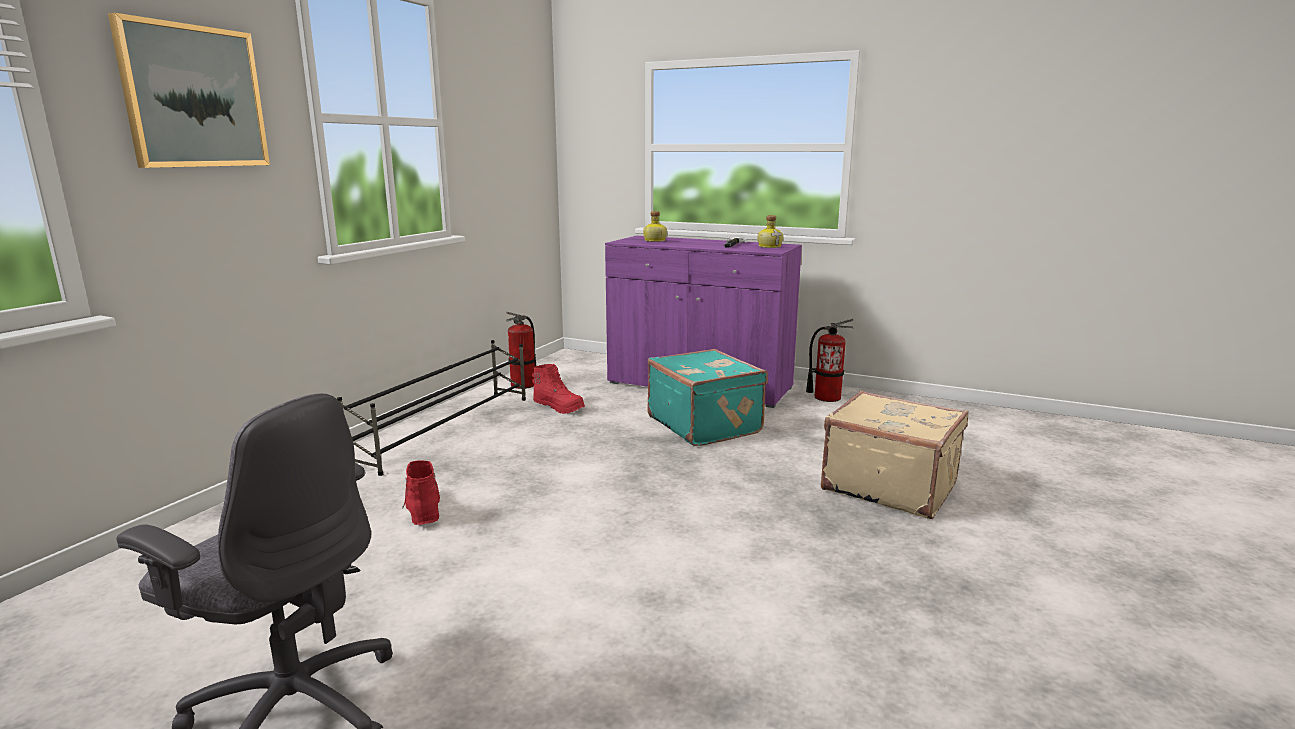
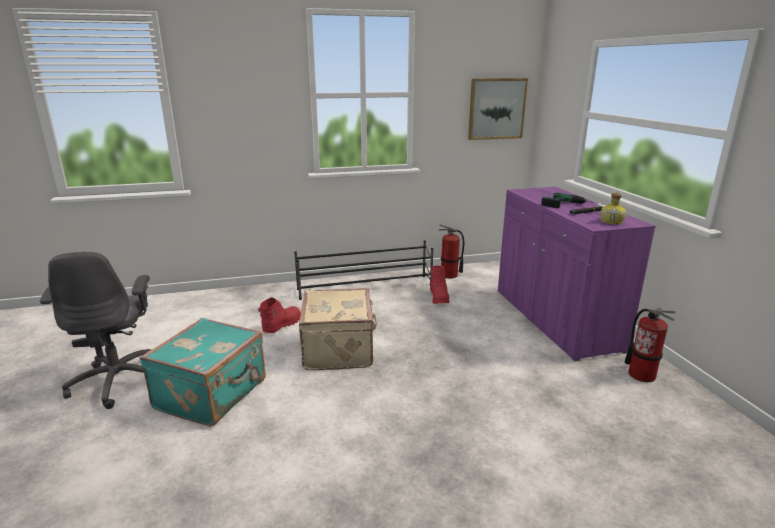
camera: 50 degrees right, 5 degrees up
(193, 97) = (240, 89): picture -> picture (496, 109)
(654, 241) = (545, 194): bottle -> none
(700, 244) = (567, 205): none -> power drill
(705, 424) = (498, 349): turquoise suitcase -> turquoise suitcase (213, 394)
(889, 486) = (526, 465): beige suitcase -> beige suitcase (340, 349)

